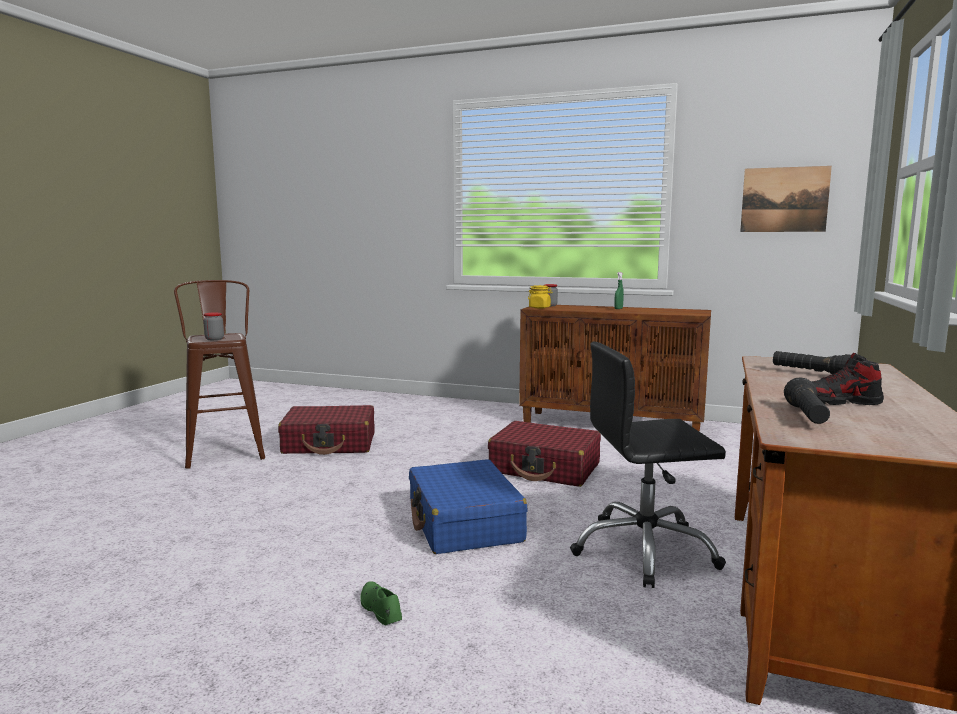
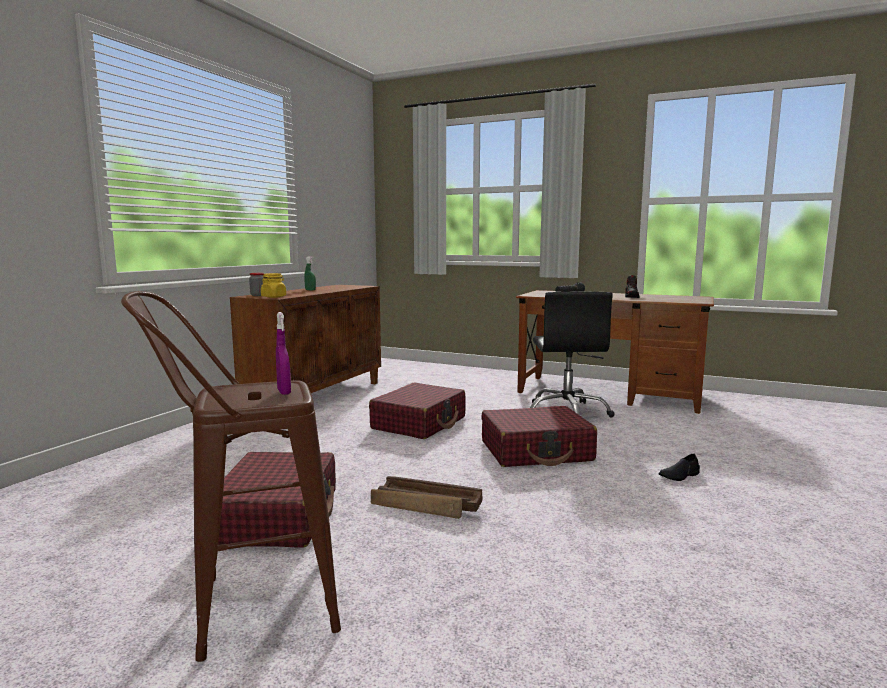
camera: 85 degrees left, 0 degrees up
(214, 339) = (284, 392): jar -> purple spray bottle
(331, 480) = (426, 506): none -> crate
(380, 608) = (679, 476): green shoe -> black shoe
(464, 523) = (536, 451): blue suitcase -> red suitcase
(784, 199) = (346, 200): picture -> none
(806, 416) = (664, 299): black flashlight -> none

